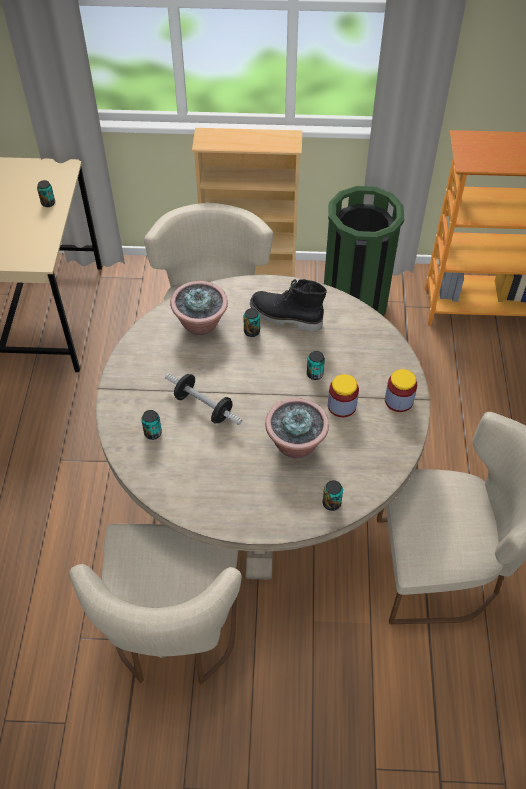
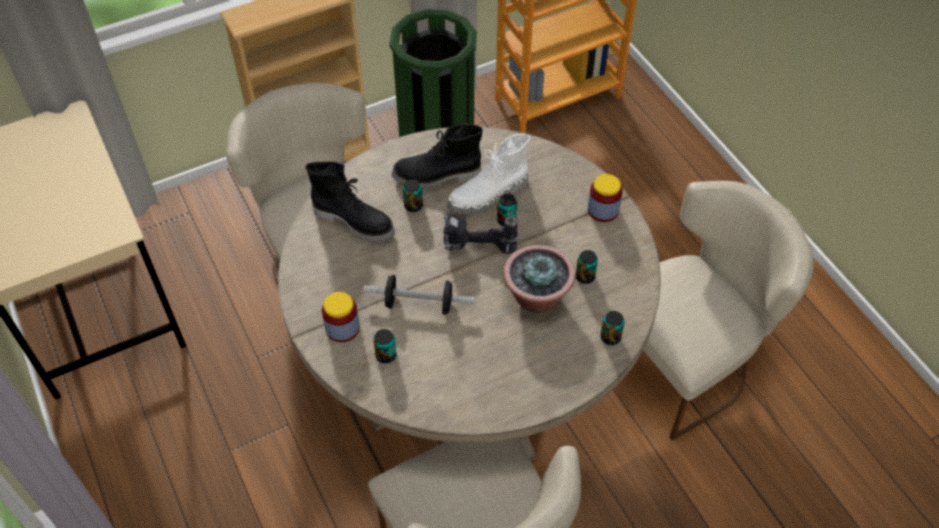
camera: 30 degrees left, 0 degrees up
(48, 203) = (80, 163): can -> can (585, 277)
(201, 324) = (355, 221): potted plant -> black boot
(276, 386) = (477, 249): none -> power drill
(314, 350) = (489, 196): none -> white boot
(342, 406) = (554, 239): jar -> jar (342, 328)

